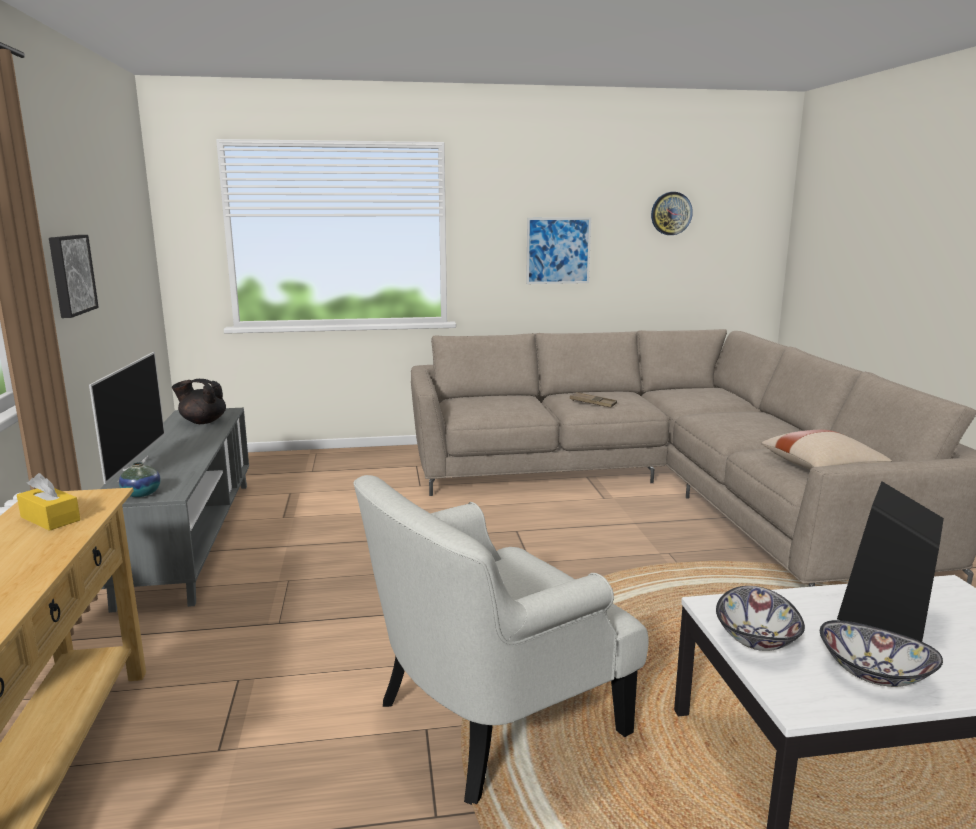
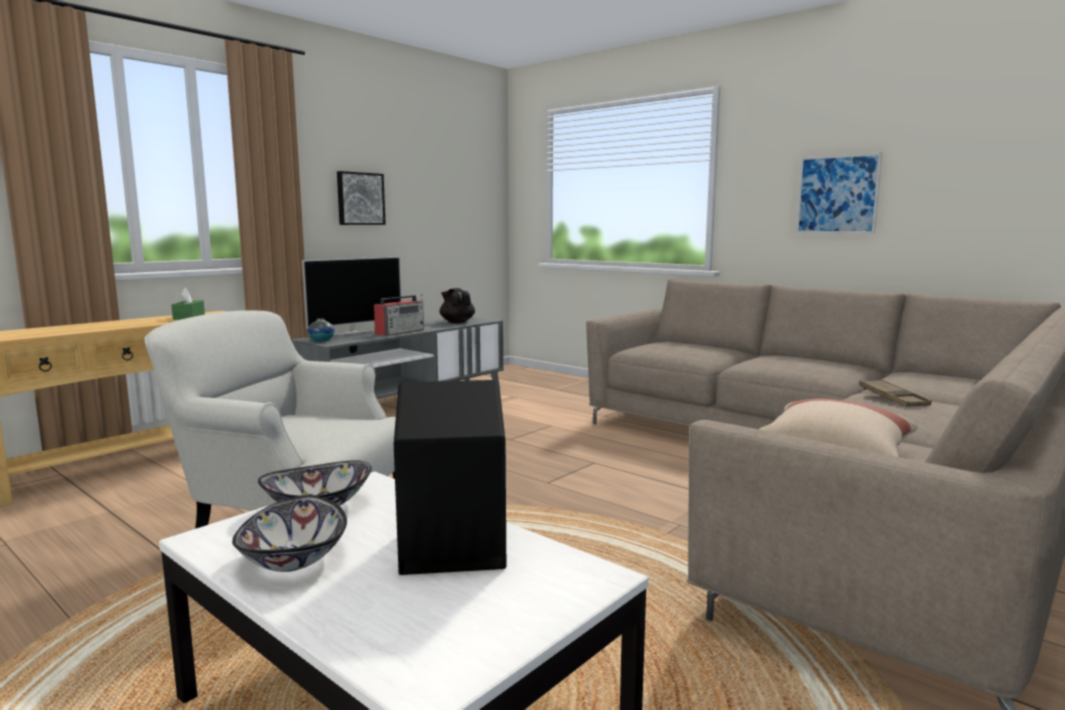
camera: 50 degrees right, 5 degrees down
(50, 519) = (189, 317): yellow tissue box -> green tissue box
(192, 453) = (400, 332): none -> radio
(593, 403) = (775, 363): brown tray -> brown tray (893, 398)
(671, 213) = (1007, 139): wall clock -> none

